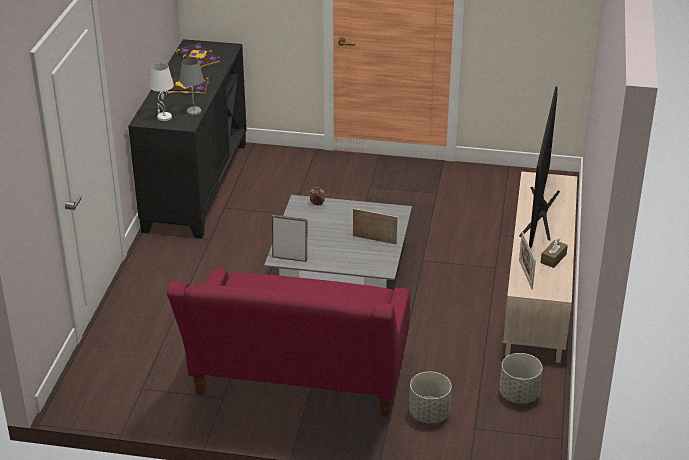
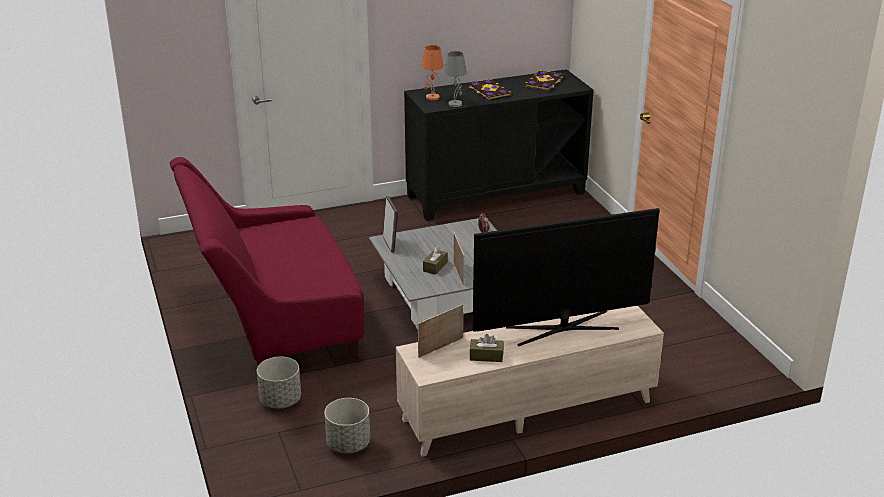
camera: 60 degrees right, 5 degrees down
(164, 117) = (432, 97): white table lamp -> orange table lamp
(352, 247) = (435, 267): none -> brown tissue box

